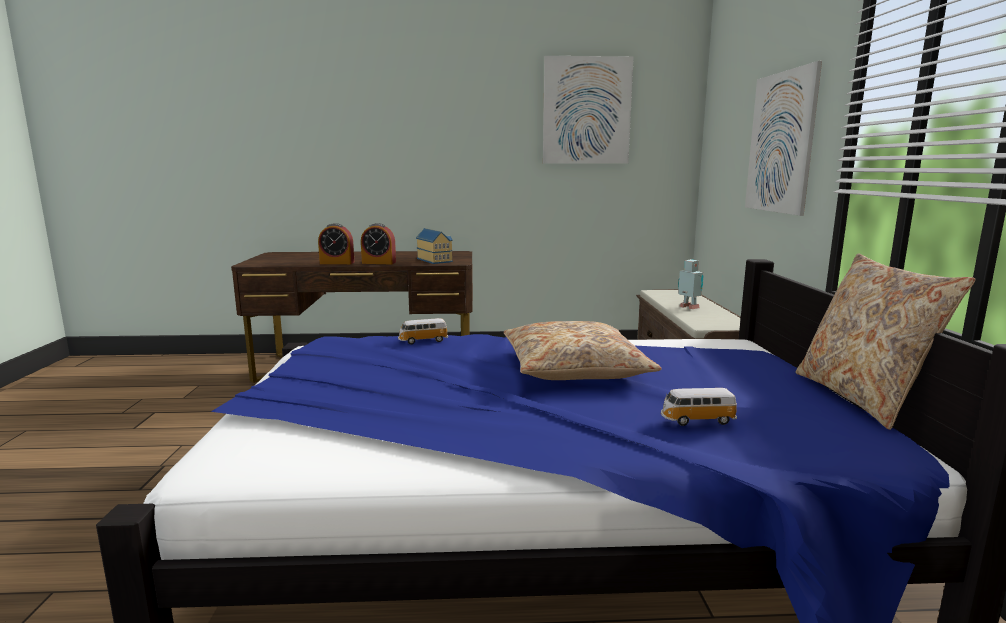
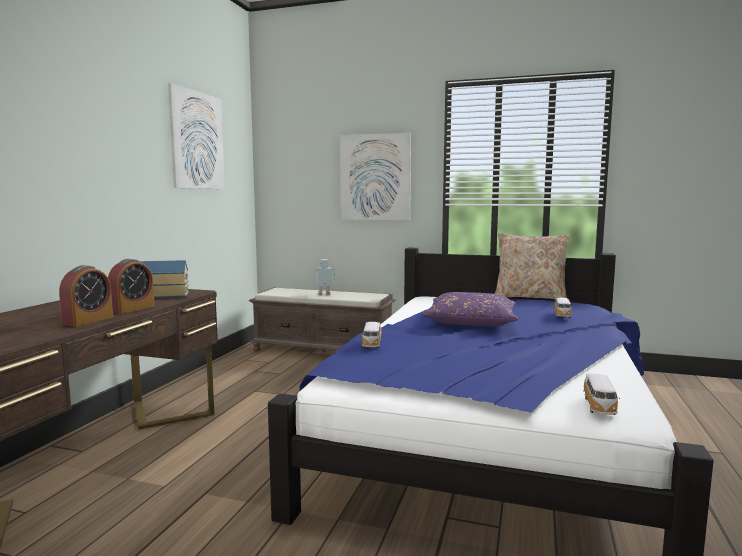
camera: 70 degrees left, 5 degrees down
(238, 450) = (599, 407): none -> toy car
(574, 368) = (471, 321): beige pillow -> purple pillow

